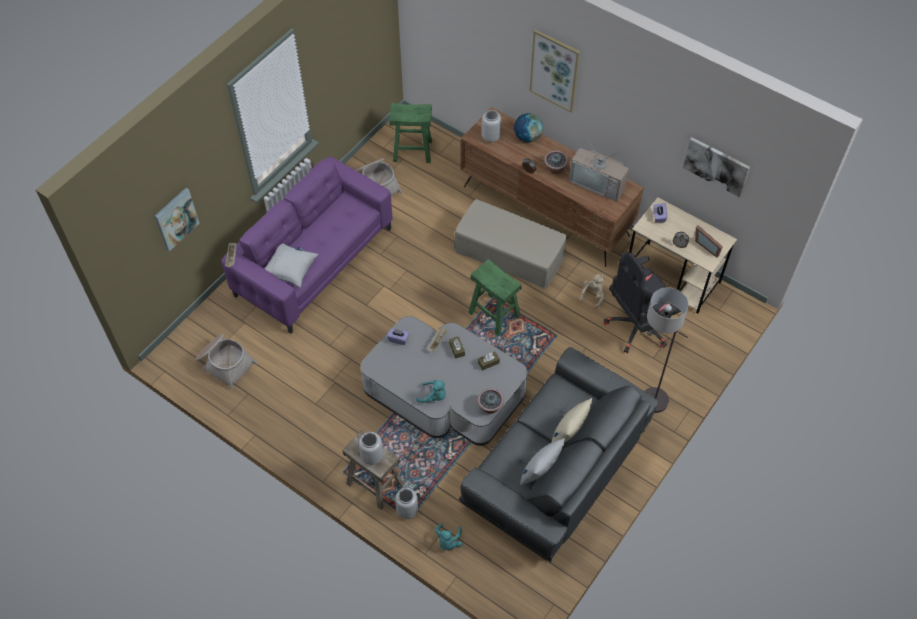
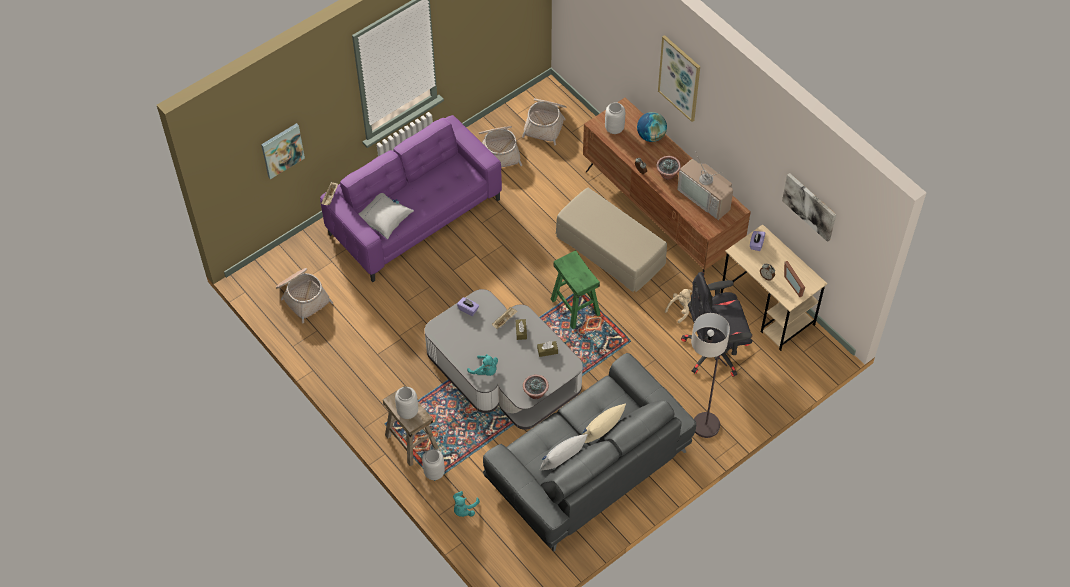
camera: 15 degrees right, 0 degrees up
(412, 151) = (545, 123): green stool -> basket

